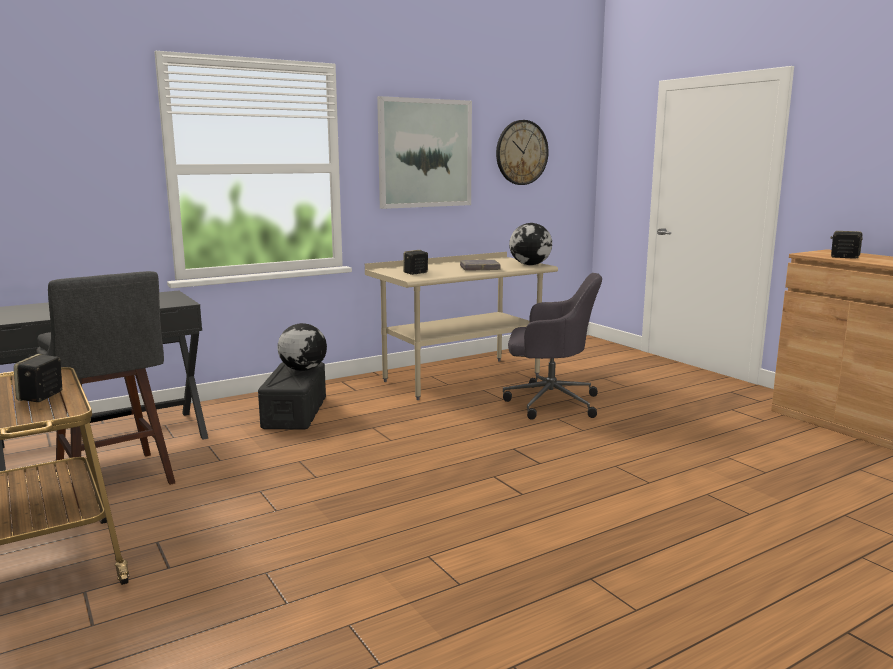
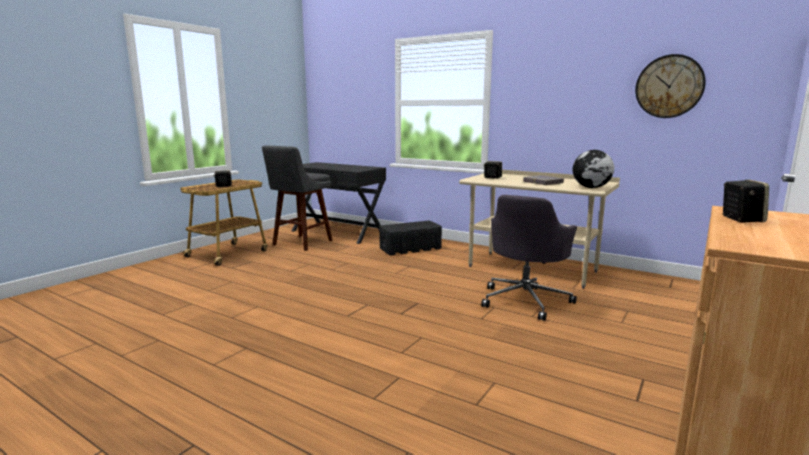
camera: 65 degrees right, 0 degrees up
(303, 369) = (420, 225): globe -> none
(425, 153) = (559, 90): picture -> none
(549, 402) = (525, 300): grey office chair -> grey office chair turned 45 degrees clockwise

